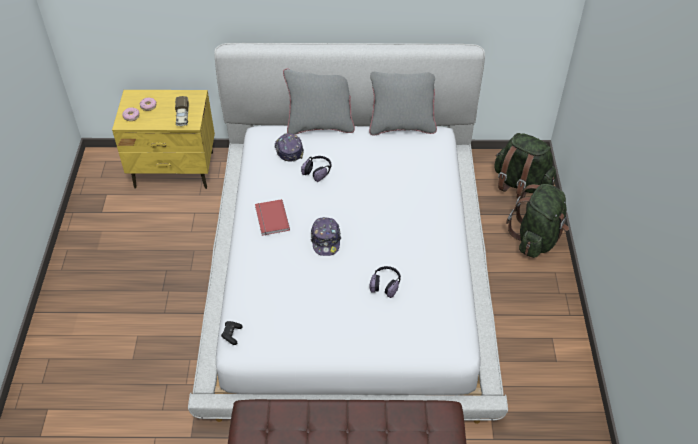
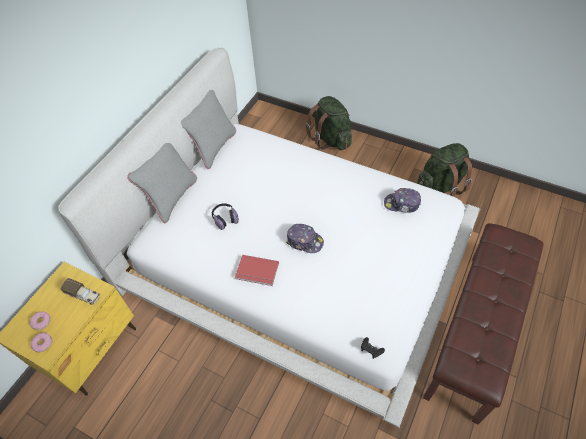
camera: 60 degrees left, 5 degrees up
(288, 150) = (185, 229): cap -> cap (402, 204)
(385, 284) = (371, 220): headphones -> none
(520, 184) = (279, 125): green backpack -> green backpack (440, 186)

